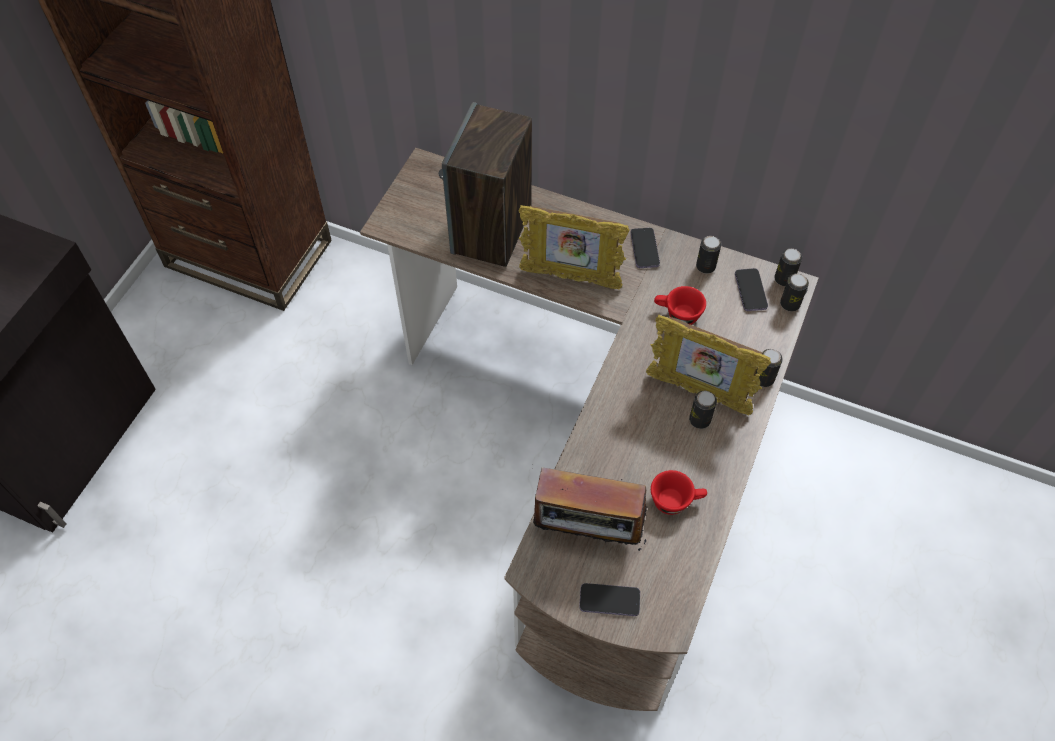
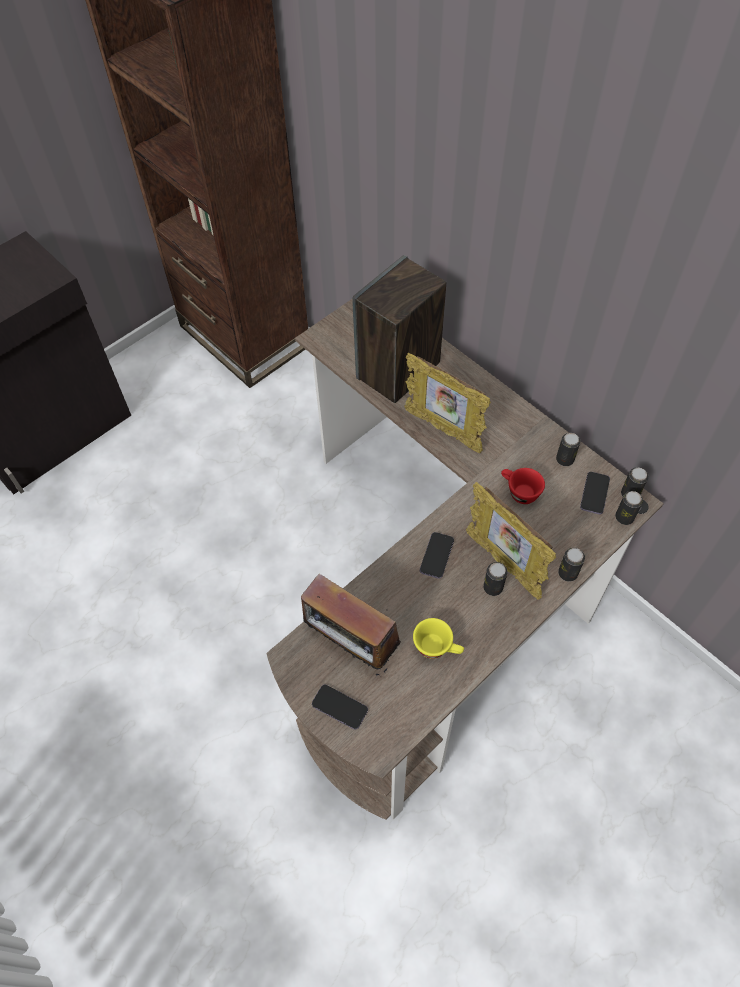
camera: 25 degrees right, 0 degrees up
(644, 249) = (518, 427): phone -> phone (436, 556)
(676, 500) = (437, 647): red cup -> yellow cup

